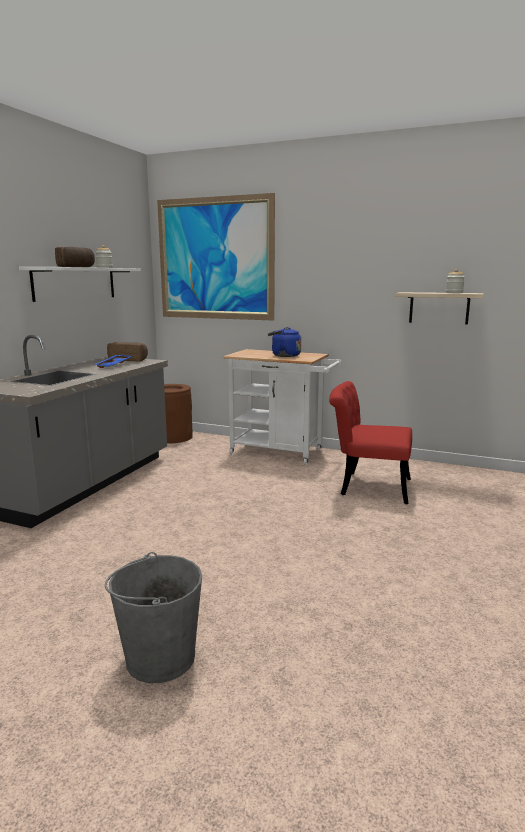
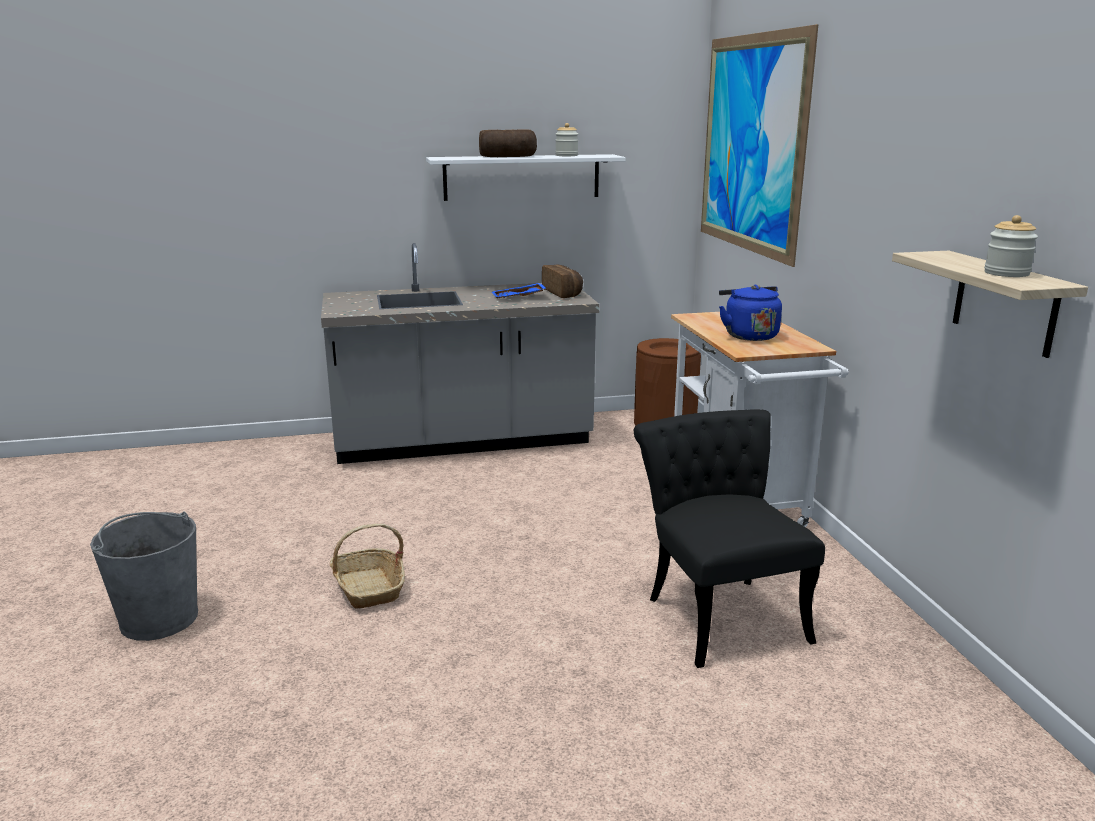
camera: 55 degrees right, 5 degrees up
(233, 561) = (369, 588): none -> basket
(367, 486) = (718, 611): red chair -> black chair

